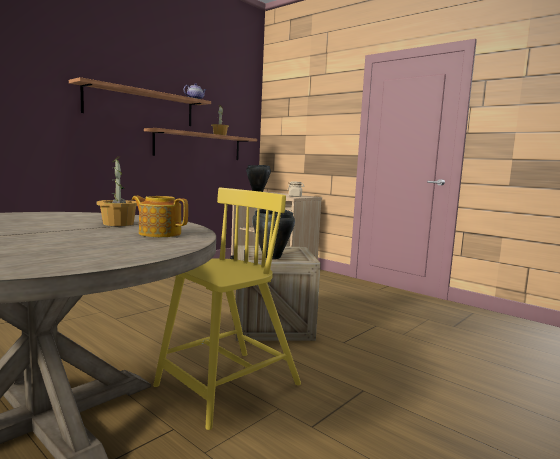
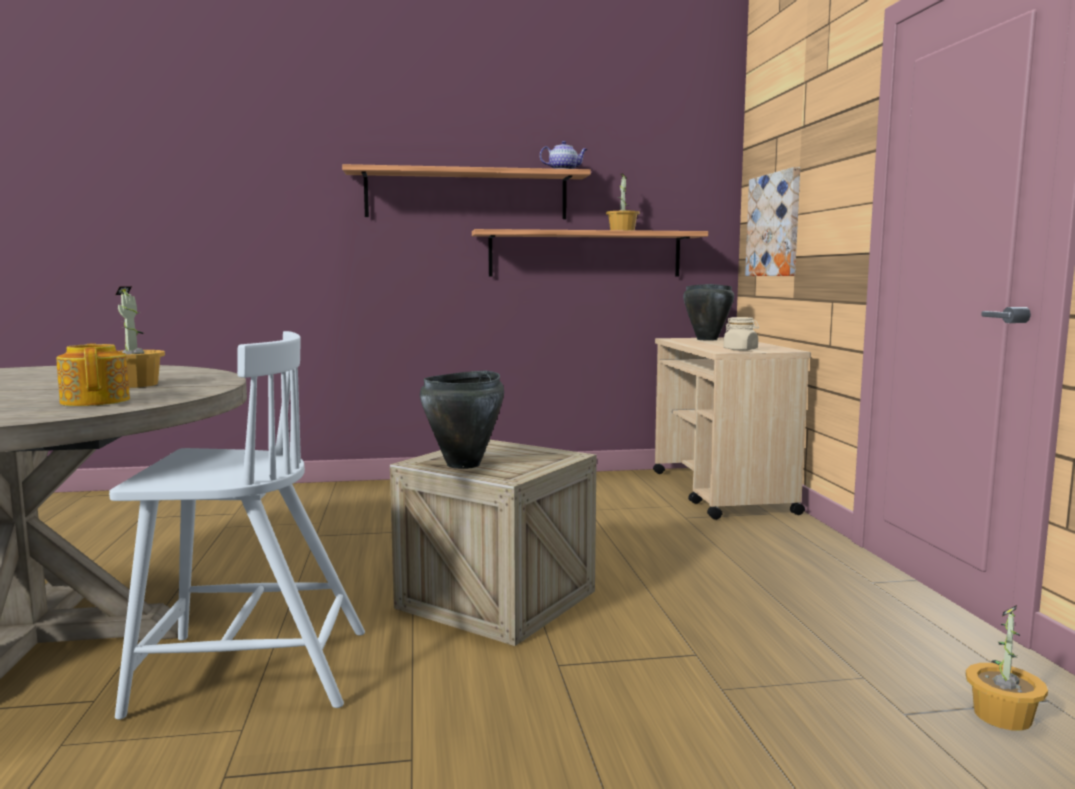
camera: 40 degrees right, 0 degrees up
(226, 387) = (247, 671): yellow chair -> white chair
(290, 138) = (774, 225): none -> picture
(472, 320) = (1003, 716): none -> potted plant

